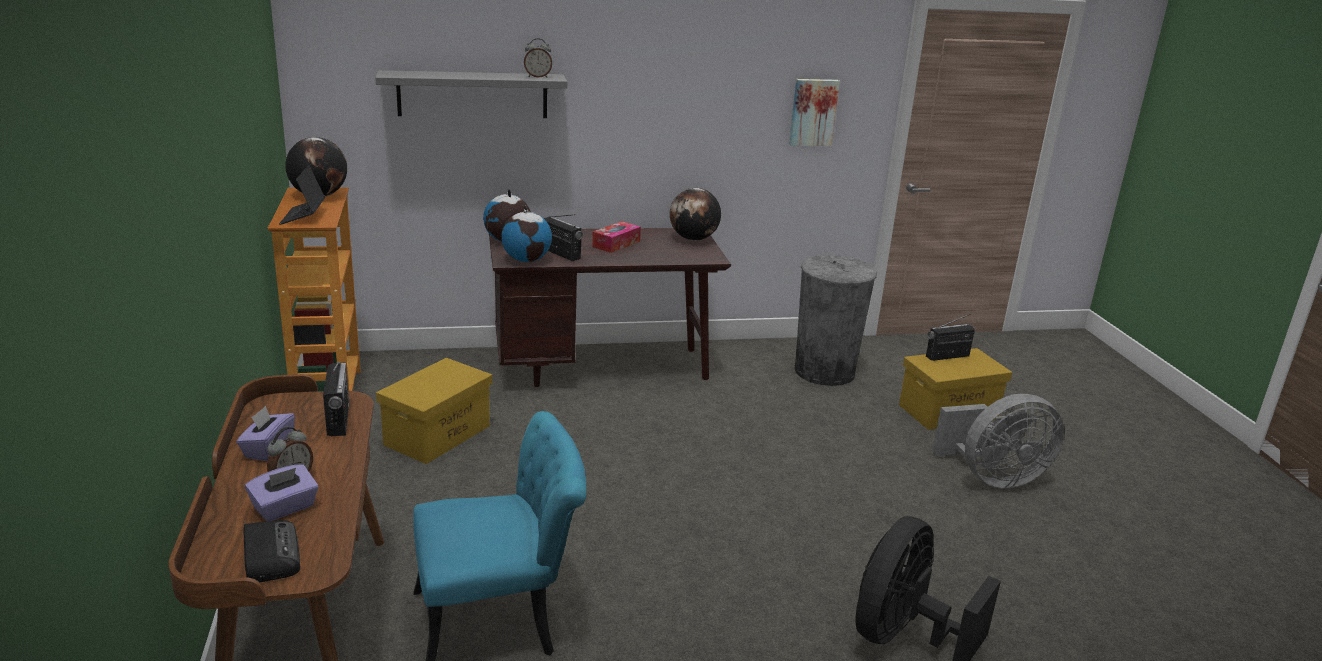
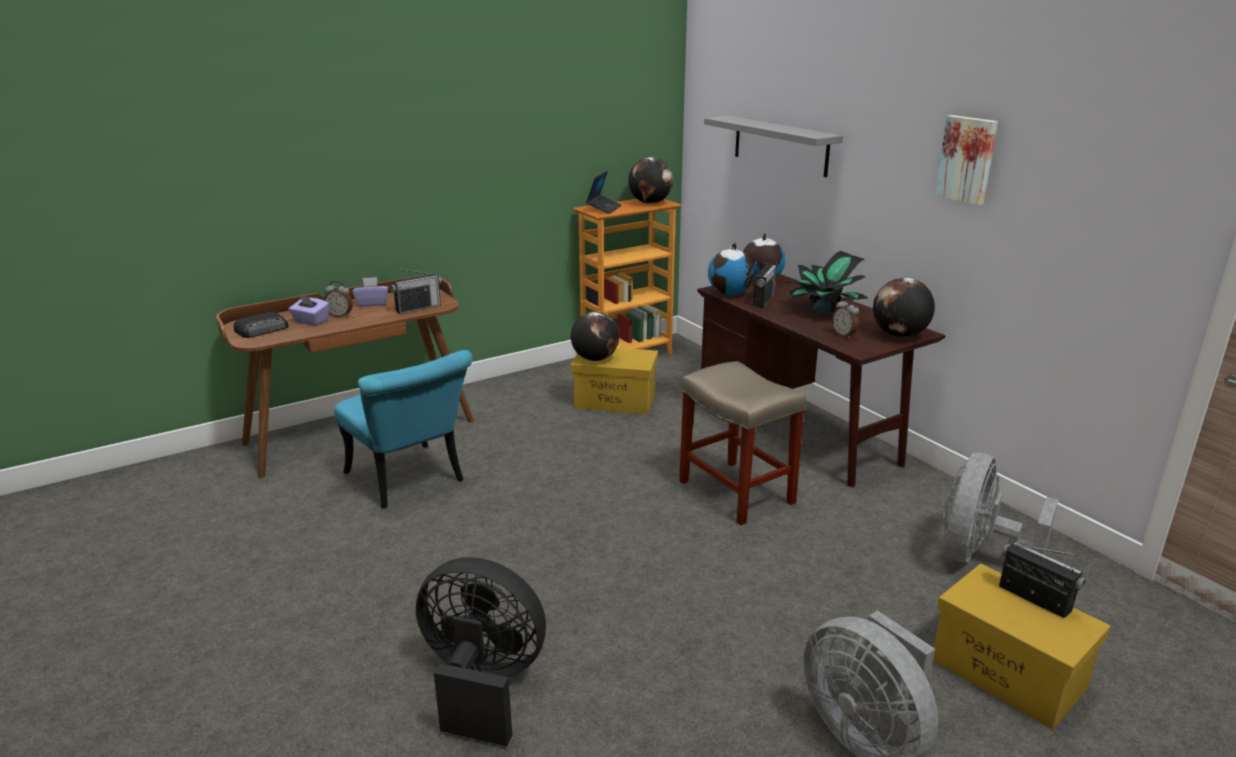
camera: 70 degrees right, 0 degrees up
(303, 216) = (604, 208): laptop -> laptop turned 135 degrees clockwise
(427, 394) = (595, 359): none -> globe
(537, 77) = (808, 133): alarm clock -> alarm clock (844, 335)
(616, 244) = (823, 312): tissue box -> potted plant
(678, 428) = (734, 491): none -> beige stool
(813, 112) = (1092, 225): picture -> picture (967, 159)
(824, 371) = (977, 555): grey trash can -> grey fan

